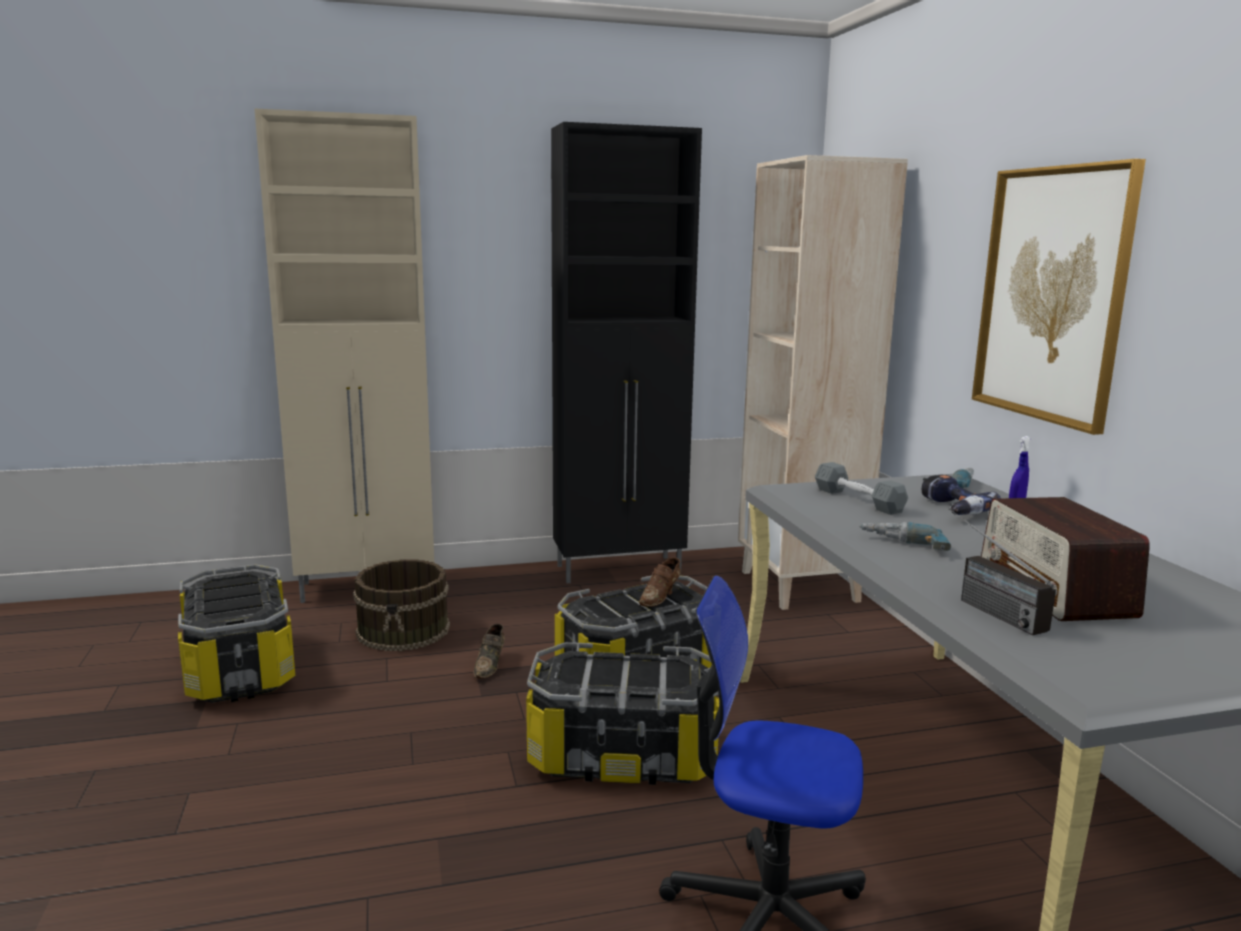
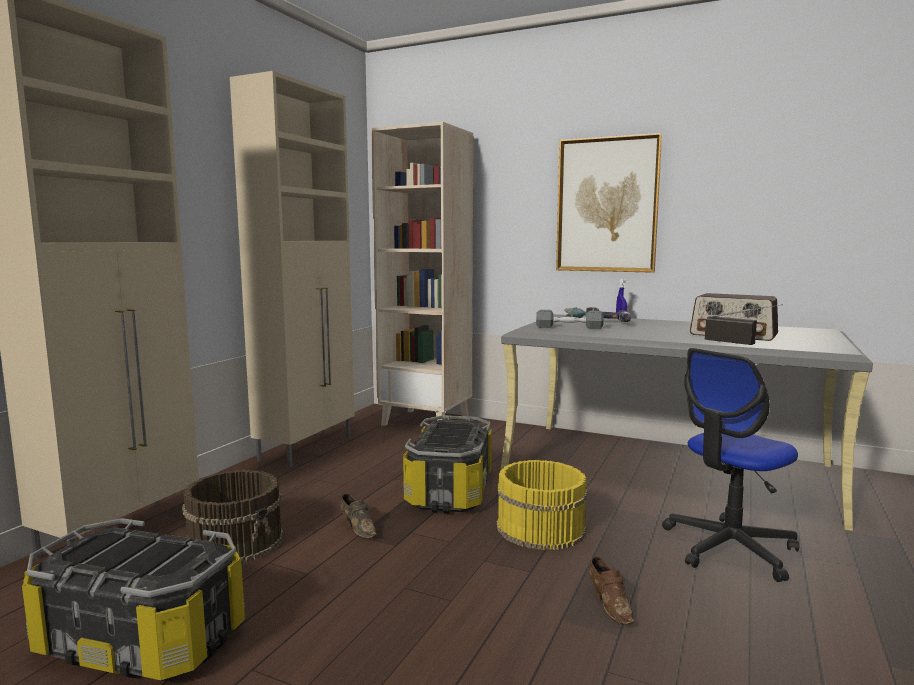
camera: 50 degrees left, 5 degrees down
(620, 570) = (307, 448): black cabinet -> beige cabinet
(623, 757) = (540, 528): storage box -> yellow bucket
(660, 597) = (454, 429): brown shoe -> brown shoe (609, 605)
(902, 546) = (650, 335): power drill -> none
(982, 606) = (742, 343): radio -> radio turned 150 degrees counterclockwise

